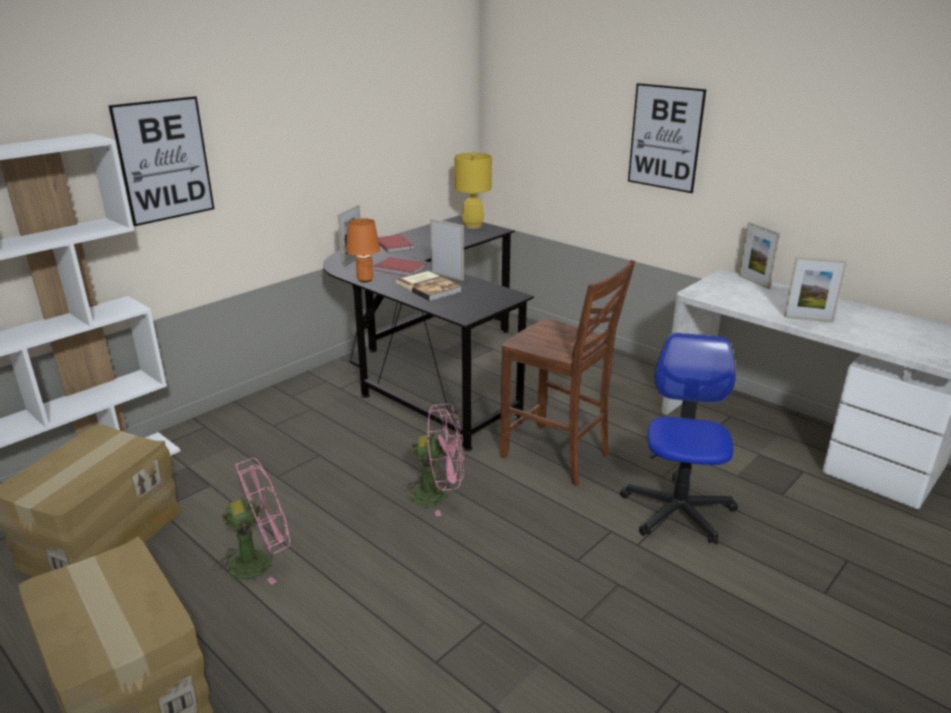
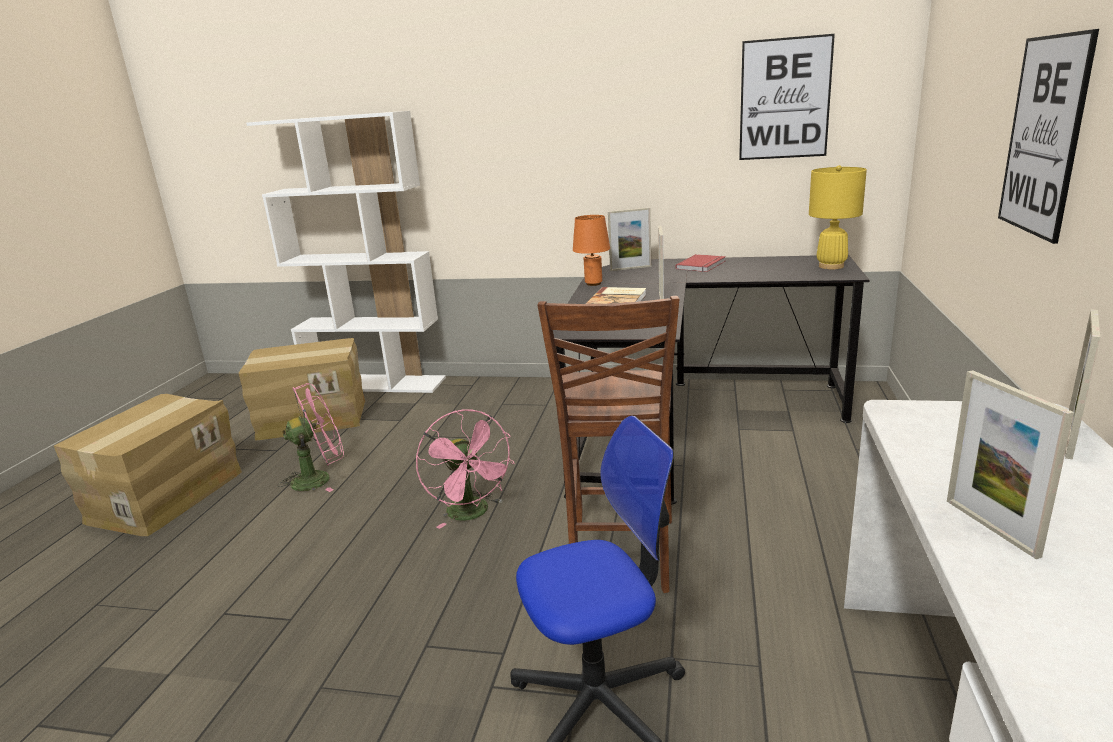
camera: 60 degrees right, 5 degrees down
(164, 160) = (470, 140): picture -> picture (784, 99)
(260, 561) = (319, 478): pink fan -> pink fan turned 60 degrees counterclockwise
(399, 269) = (642, 283): red book -> none

